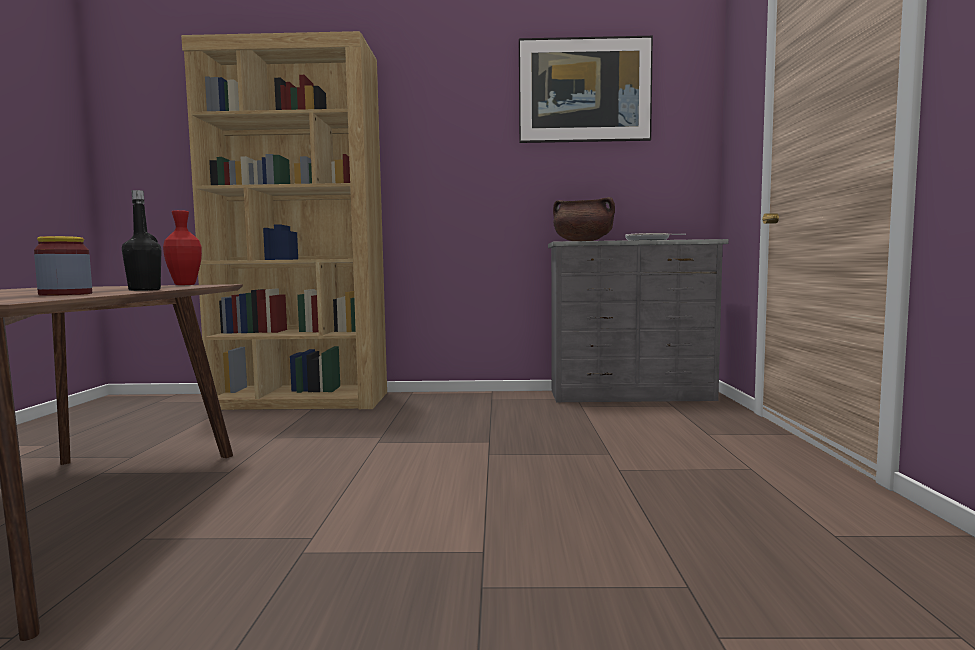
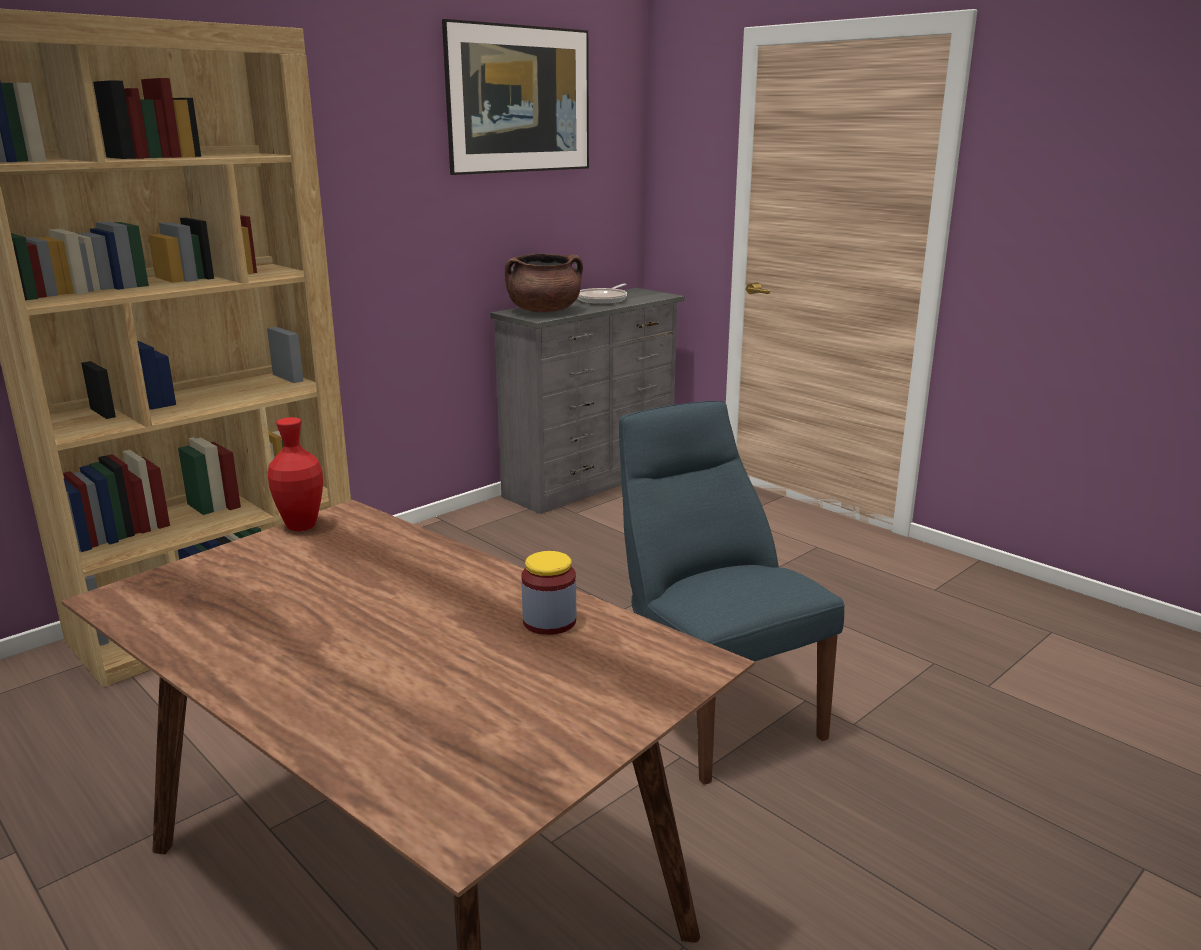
camera: 45 degrees left, 15 degrees up
(144, 290) = (498, 576): black bottle -> none
(402, 523) = (711, 708): none -> blue chair

